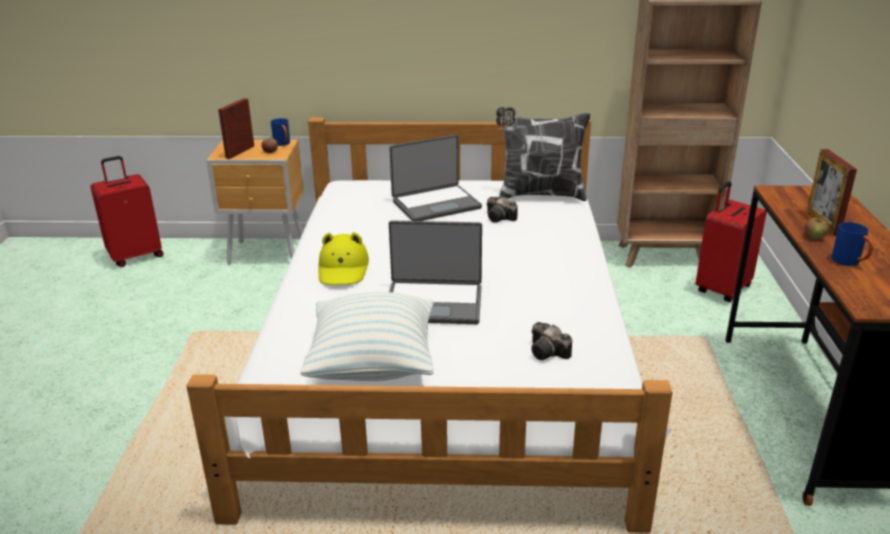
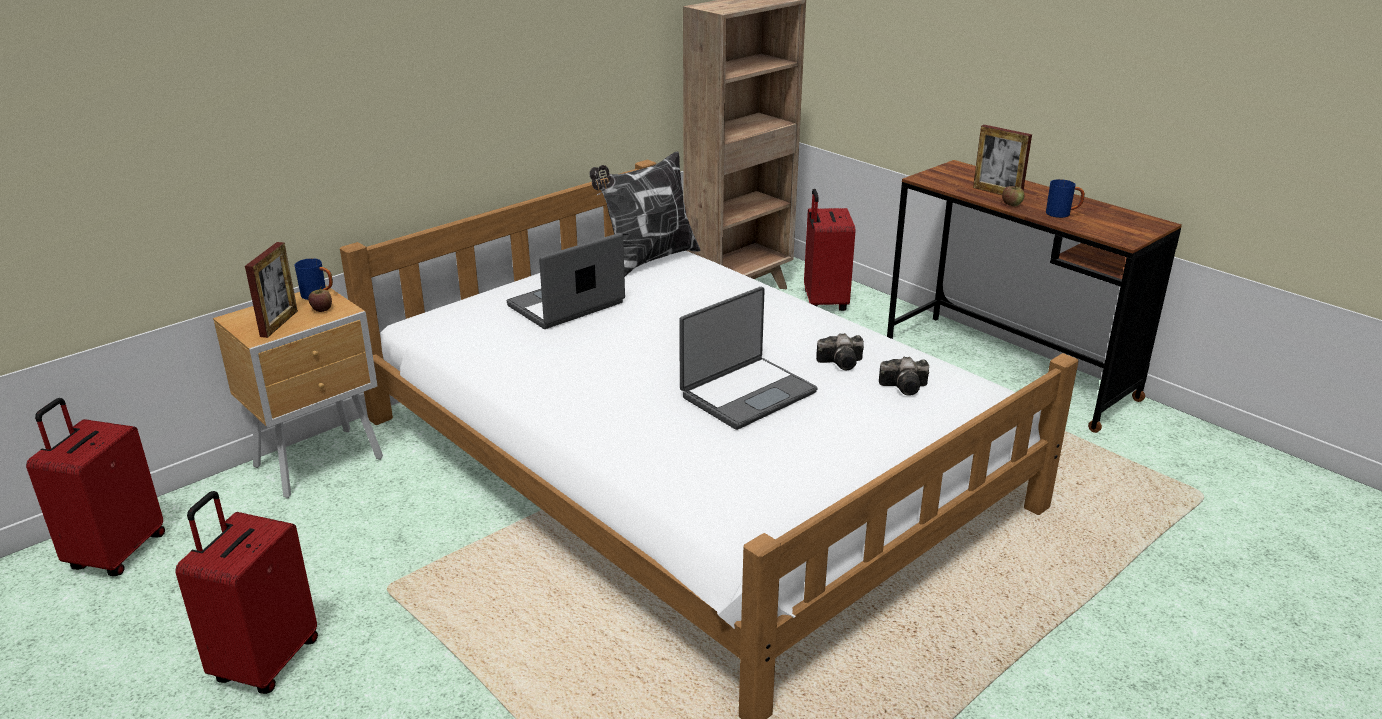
camera: 45 degrees left, 0 degrees up
(103, 337) = (264, 661): none -> red suitcase
(240, 152) = (279, 323): picture frame -> picture frame turned 150 degrees counterclockwise
(343, 269) = (602, 405): yellow hat -> none
(373, 364) = (799, 468): pillow -> none
(435, 204) = (567, 305): laptop -> laptop turned 150 degrees counterclockwise
(500, 218) = (656, 295): camera -> camera (843, 362)

